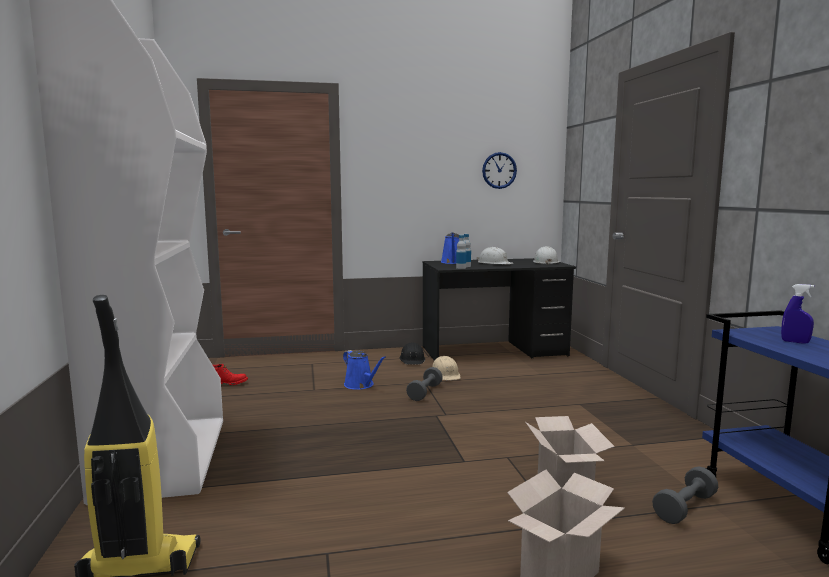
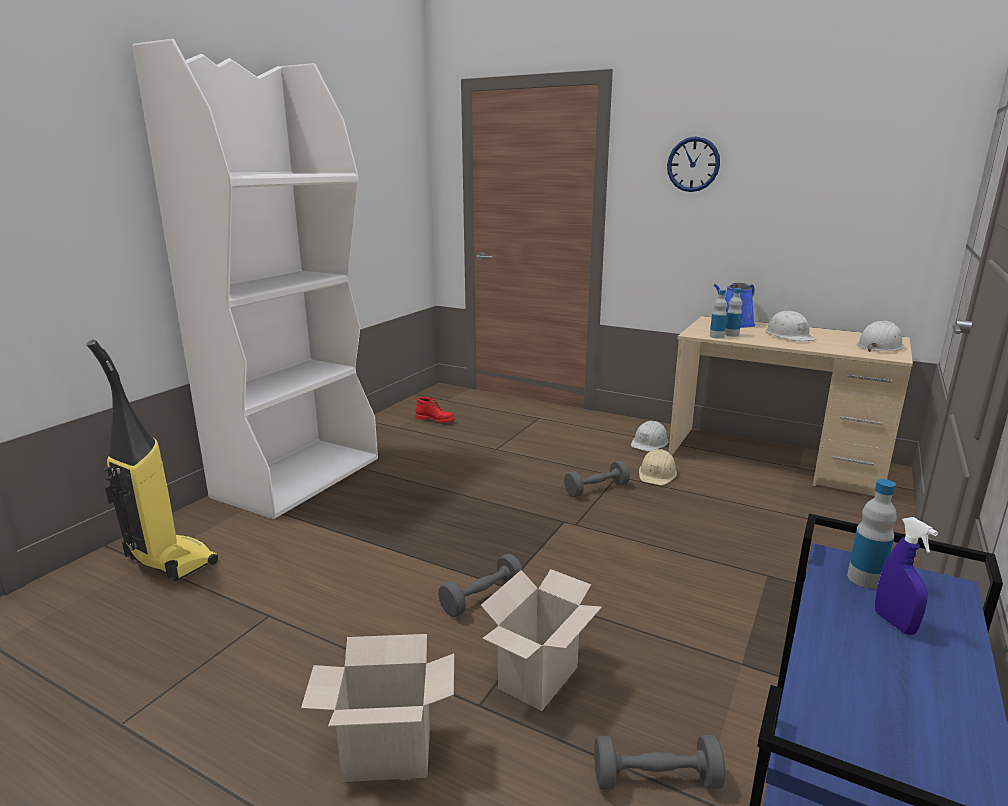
camera: 40 degrees right, 10 degrees up
(361, 385) = (546, 458): blue watering can -> none
(412, 359) = (649, 443): black hard hat -> white hard hat
(462, 473) = (482, 598): none -> grey dumbbell
(494, 351) = (774, 460): black desk -> beige desk
(499, 170) = (842, 189): wall clock -> wall clock (693, 164)
(755, 334) = (865, 578): none -> bottle

